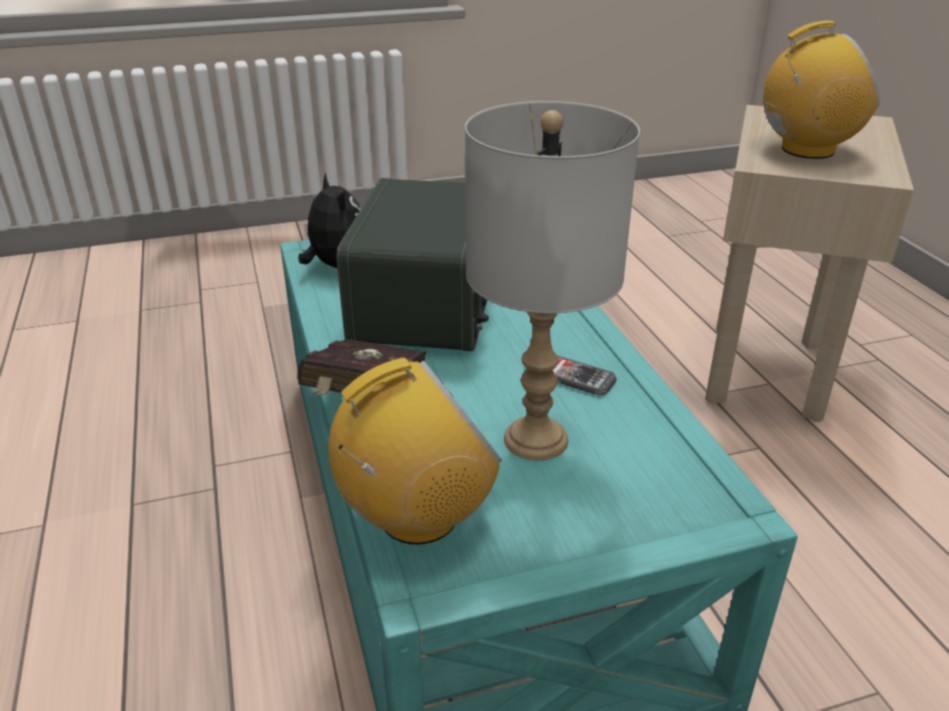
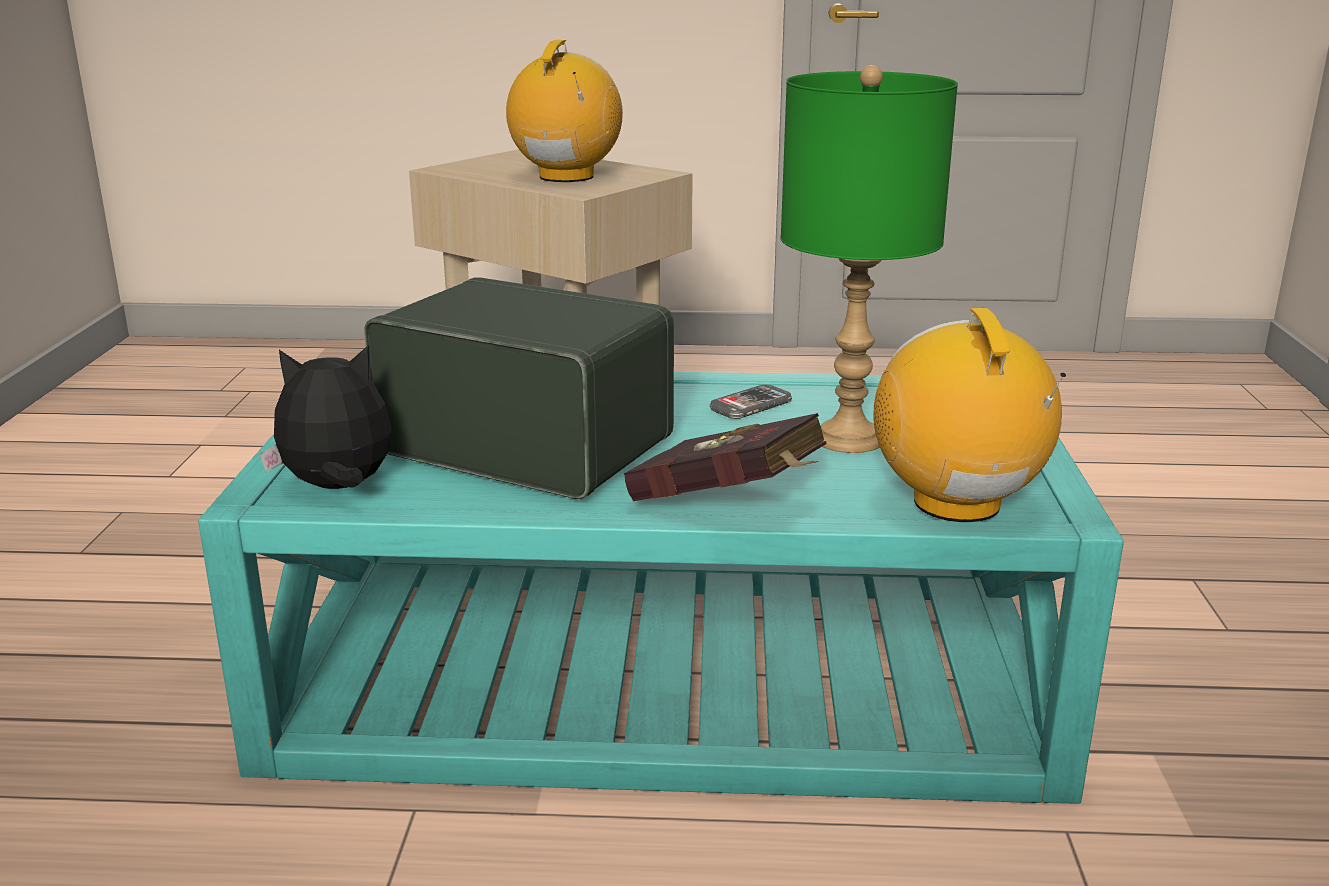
camera: 70 degrees left, 10 degrees down
(534, 439) = (847, 439): grey table lamp -> green table lamp

